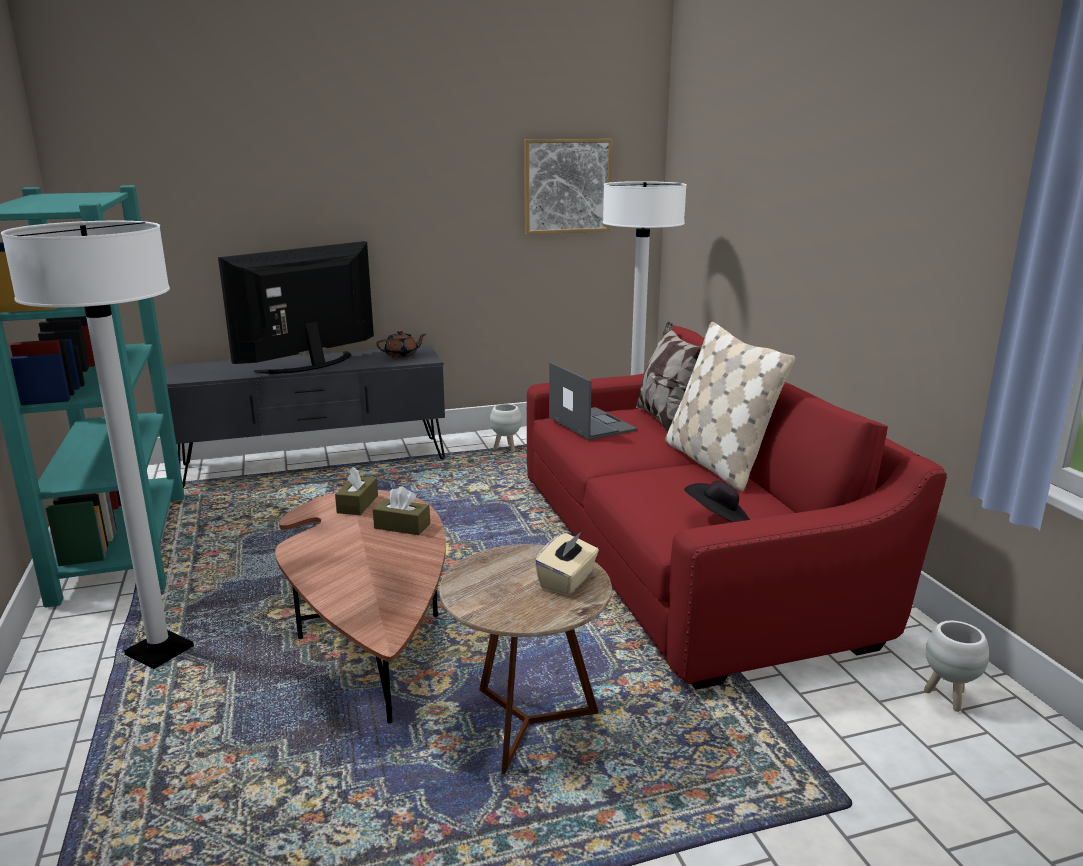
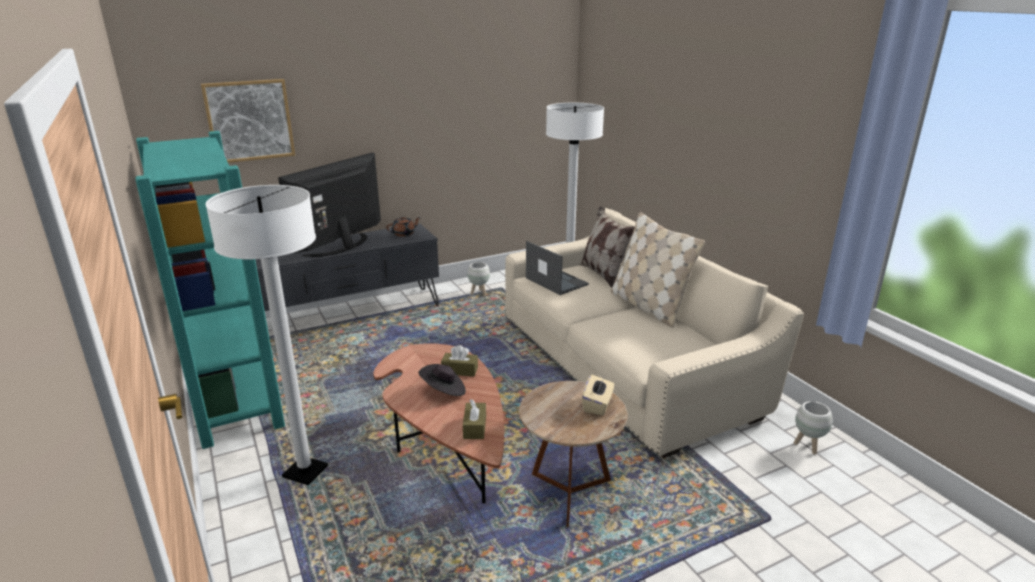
camera: 10 degrees left, 5 degrees up
(357, 504) = (421, 356): brown tissue box -> brown tissue box (475, 427)
(567, 186) = (511, 103): picture -> picture (249, 120)
(684, 553) = (626, 364): red sofa -> beige sofa
(719, 522) = (667, 352): black hat -> black hat (443, 391)

